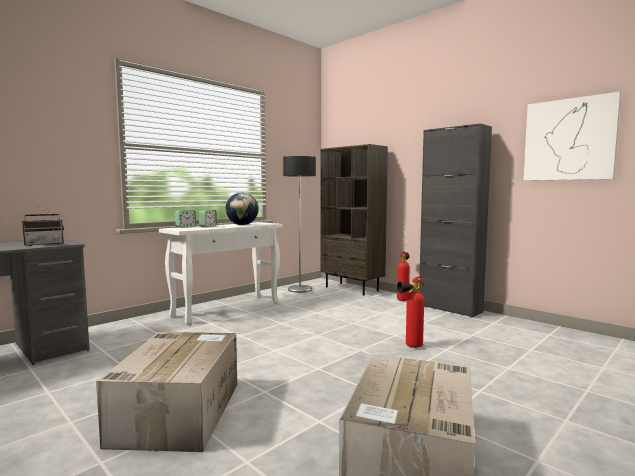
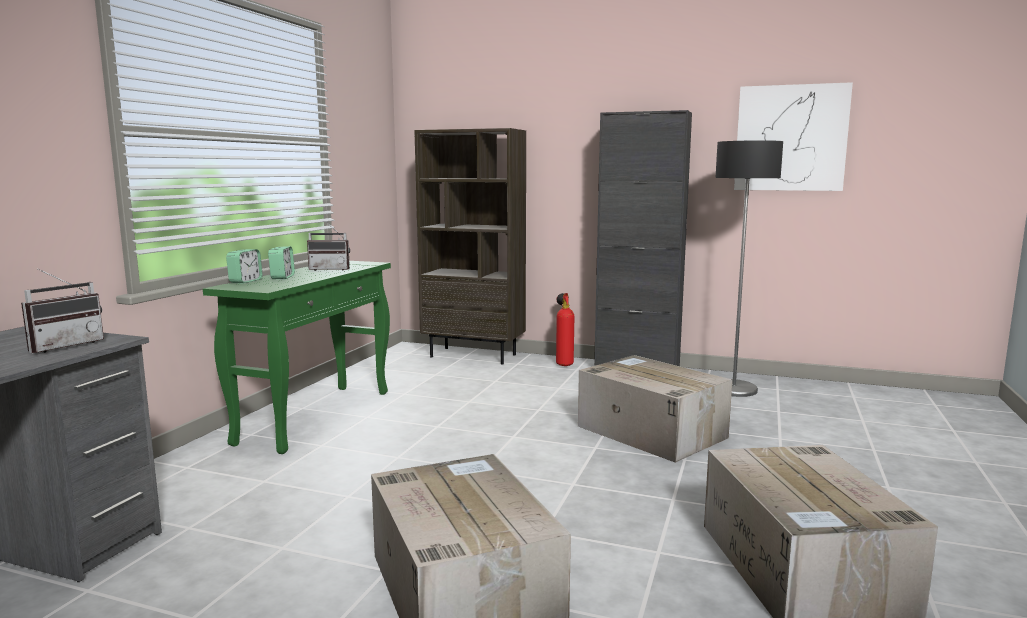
camera: 25 degrees left, 5 degrees up
(227, 309) = (316, 416): white console table -> green console table
(242, 225) = (331, 269): globe -> radio
(299, 289) = (394, 366): floor lamp -> floor lamp (733, 389)
(410, 346) = (649, 431): fire extinguisher -> cardboard box

